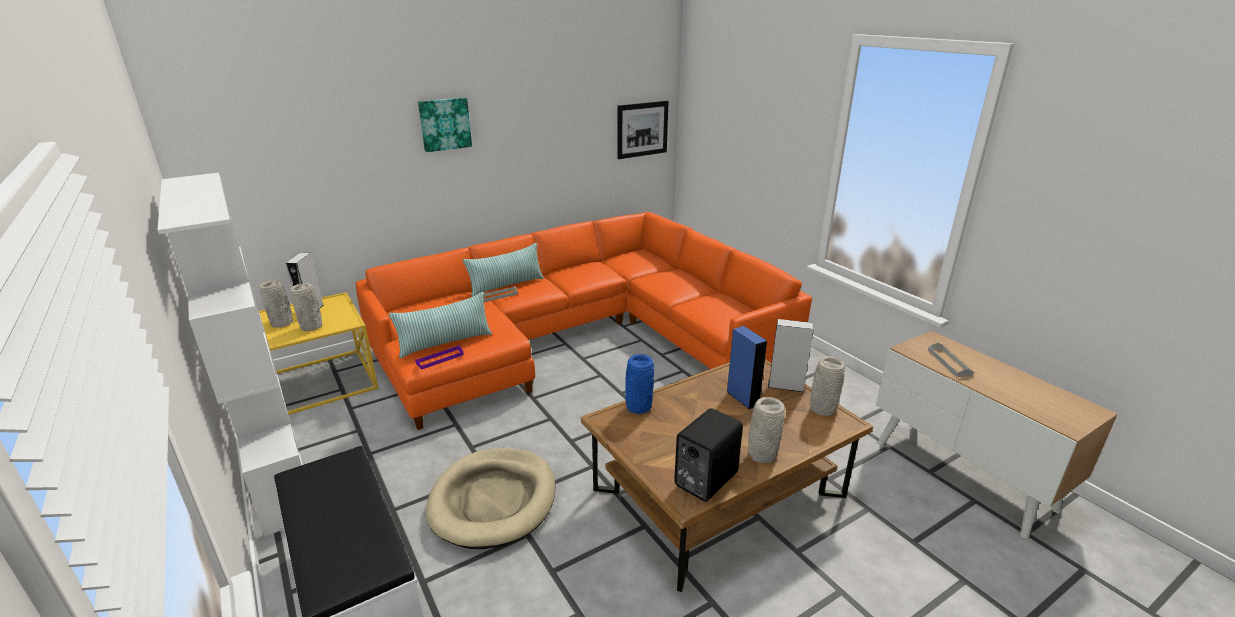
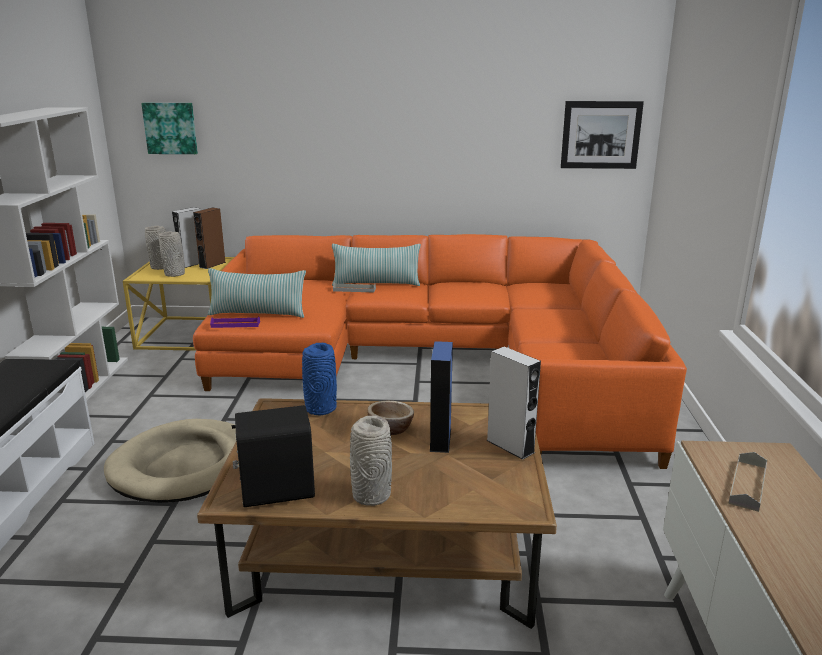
camera: 35 degrees right, 5 degrees down
(336, 306) = (212, 264): none -> brown speaker
(445, 124) = (349, 101): picture -> picture (170, 128)
(703, 403) = (390, 428): none -> bowl
(822, 408) = (517, 483): grey vase -> none

